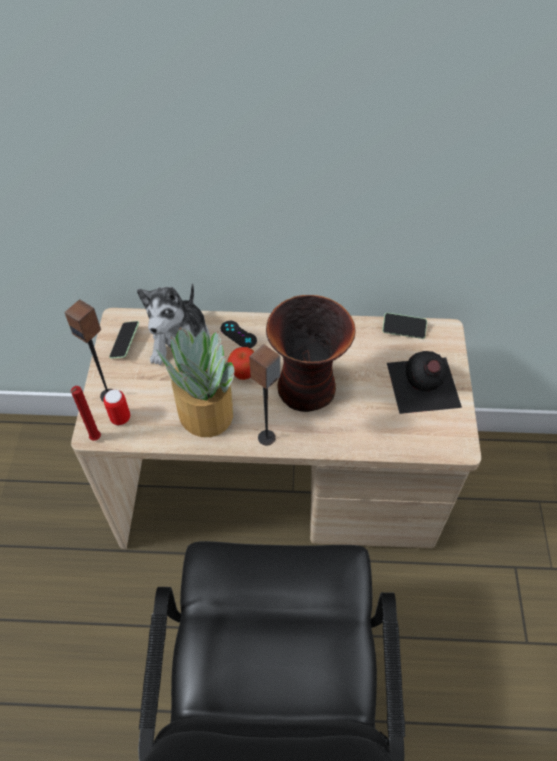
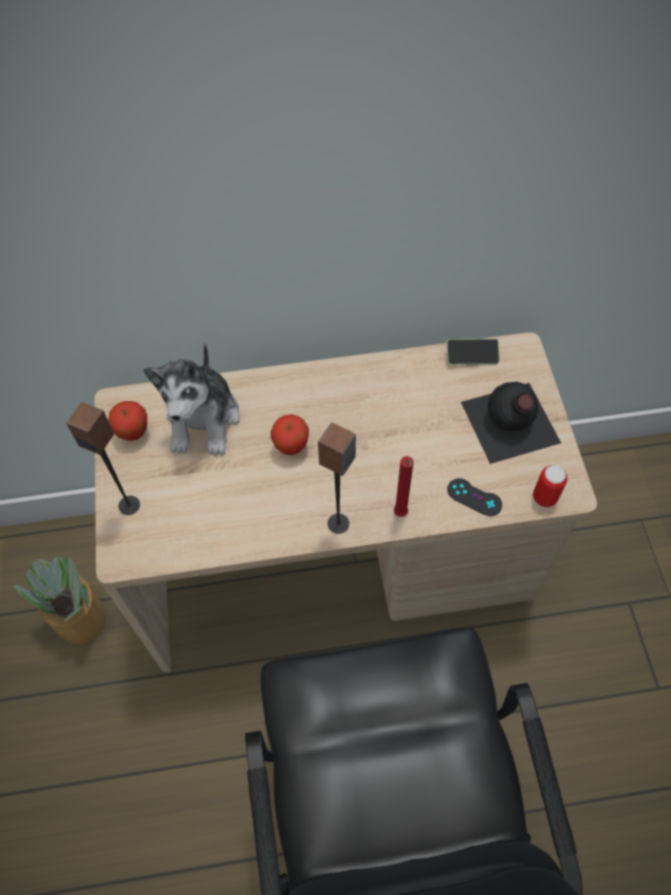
camera: 10 degrees left, 5 degrees up
(95, 439) = (126, 566): red candle -> red candle (400, 515)
(120, 418) = (151, 531): can -> can (544, 497)
(125, 343) = (133, 433): phone -> apple
(205, 413) = (256, 506): potted plant -> potted plant (79, 618)
(238, 334) = (273, 396): black game controller -> black game controller (474, 497)
(307, 389) = (373, 452): vase -> none

